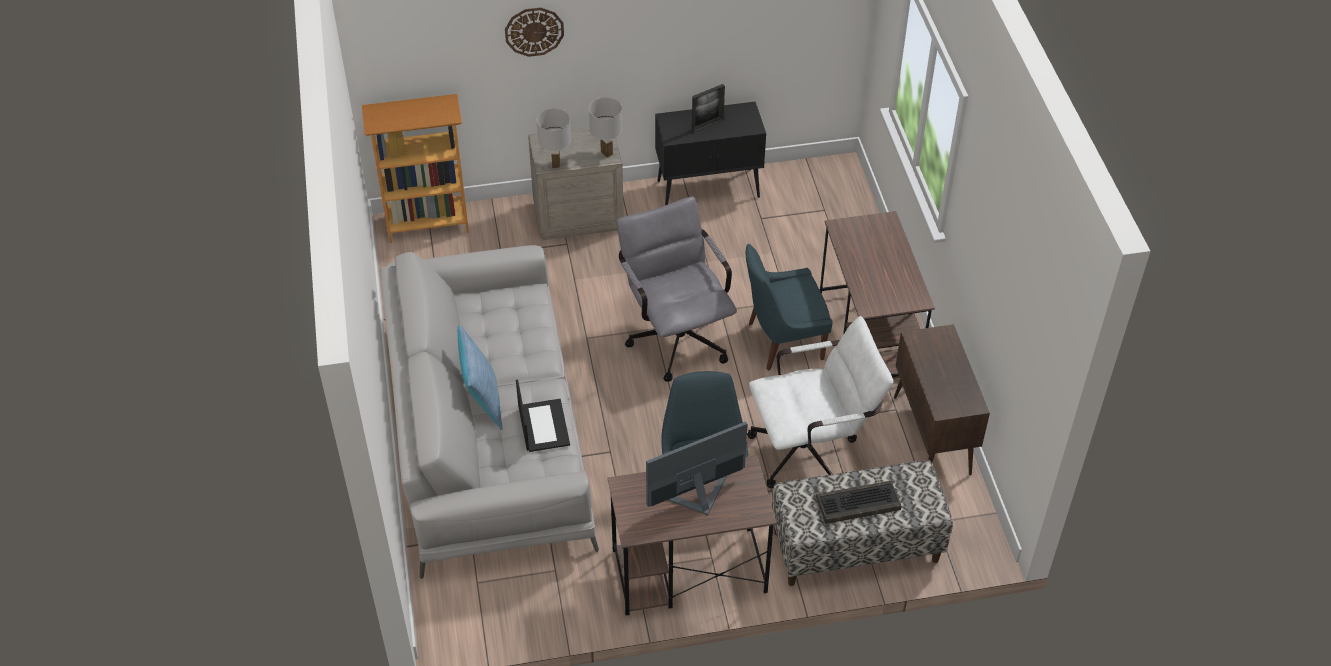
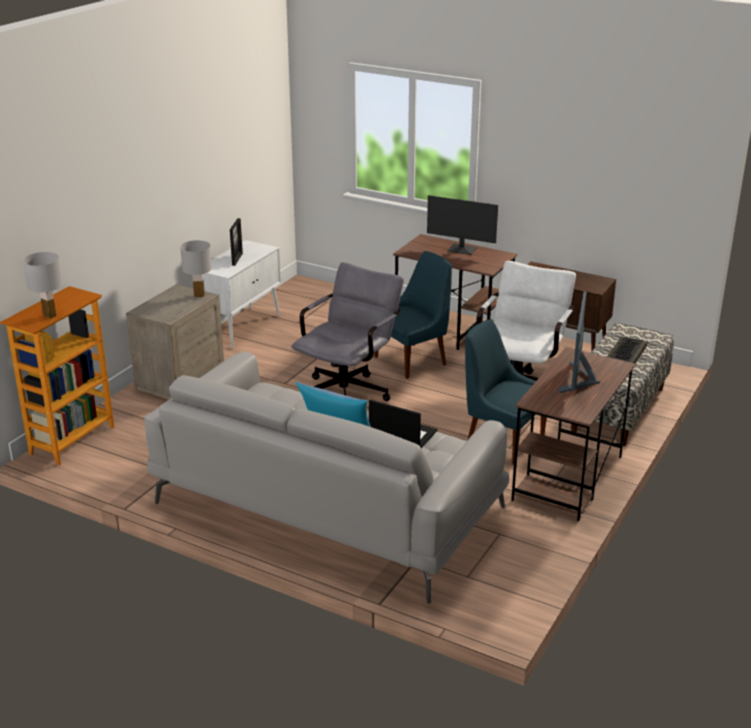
camera: 50 degrees left, 20 degrees down
(534, 31) = (112, 202): wall clock -> none
(556, 164) = (175, 314): white table lamp -> white table lamp (50, 316)
(676, 335) = (349, 392): grey office chair -> grey office chair turned 105 degrees clockwise
(709, 189) = (242, 327): black cabinet -> white cabinet
(782, 341) = (412, 360): blue chair -> blue chair turned 150 degrees counterclockwise
(893, 263) = (462, 249): none -> monitor

